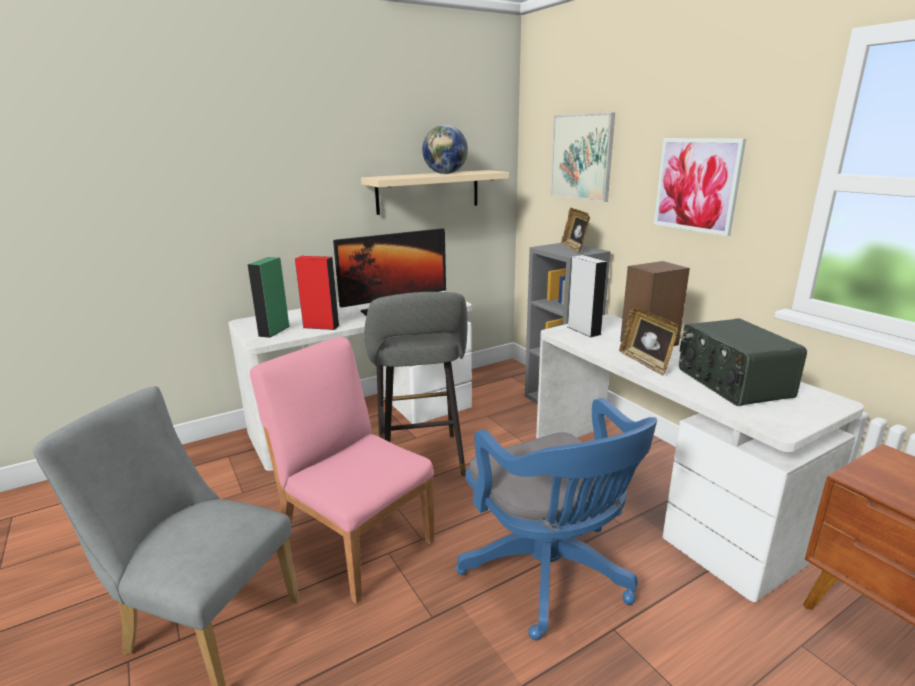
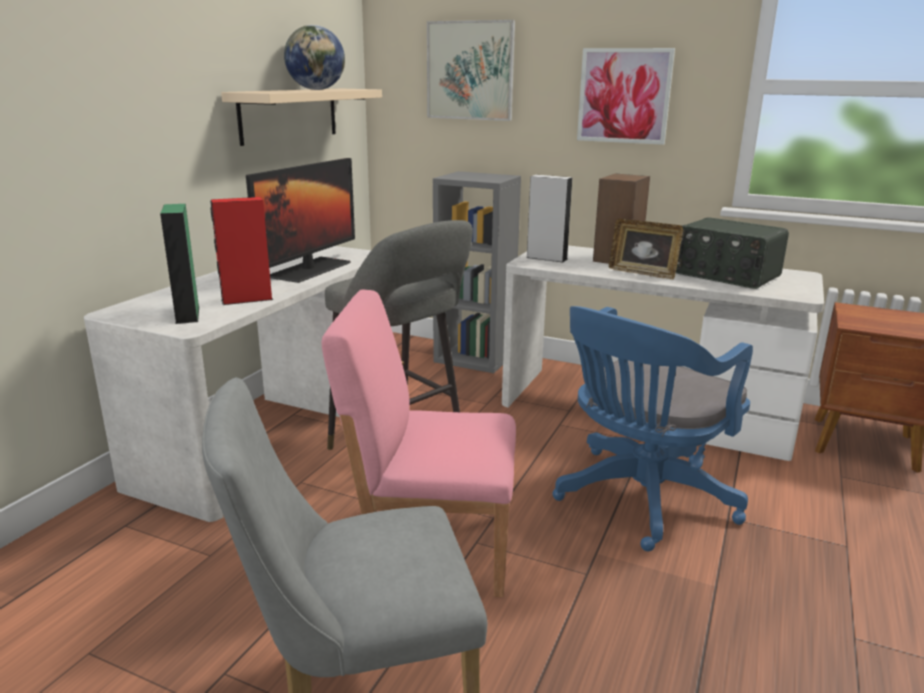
camera: 35 degrees left, 0 degrees up
(550, 575) = (639, 500): blue office chair -> blue office chair turned 105 degrees clockwise
(574, 248) = (481, 175): picture frame -> none

